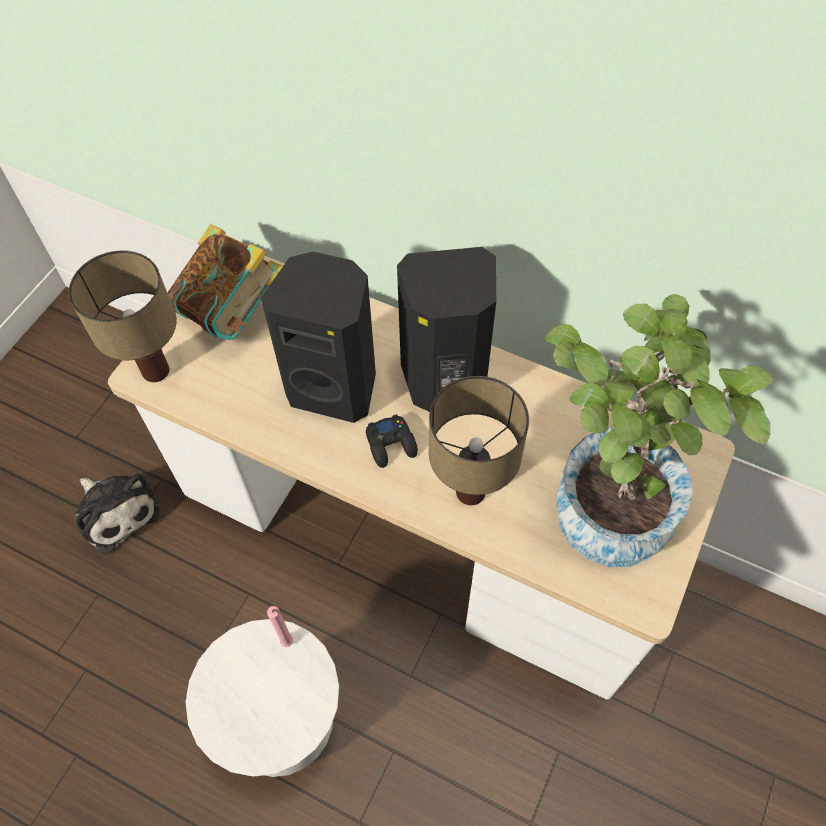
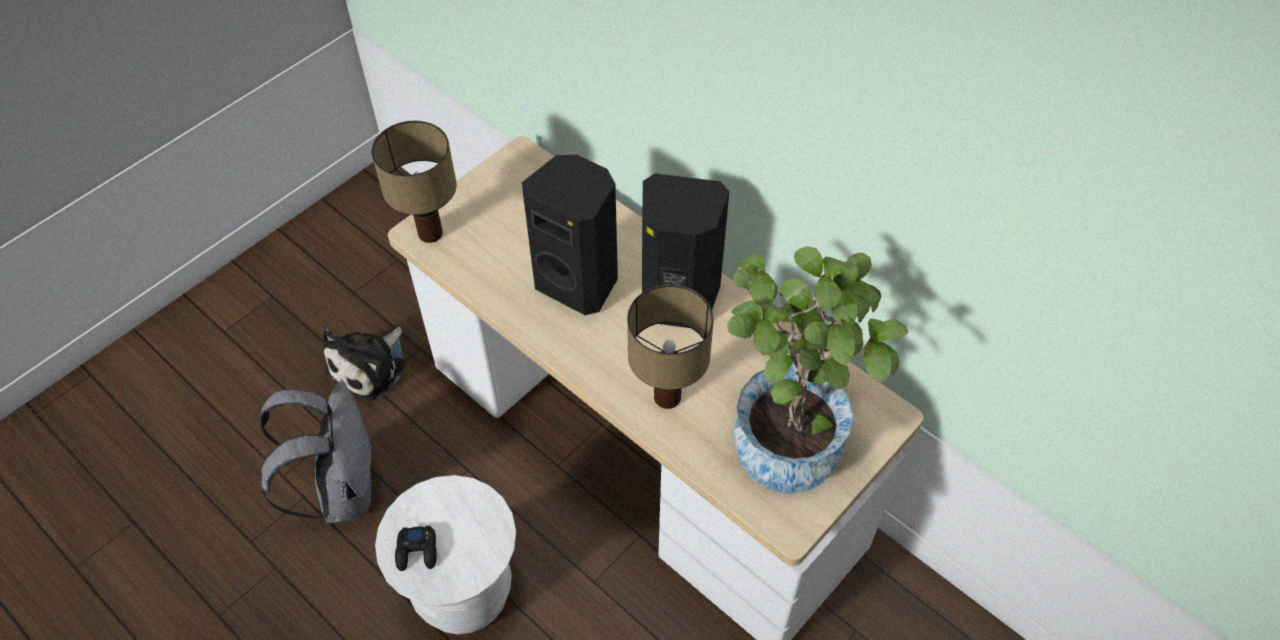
camera: 15 degrees right, 5 degrees down
(116, 511) = (370, 366): plush toy -> plush toy turned 60 degrees clockwise
(124, 650) = (342, 489): none -> grey backpack
(233, 311) = (512, 198): book -> none
(289, 643) = (481, 502): pink candle -> none
(391, 444) = (611, 341): black game controller -> black game controller (417, 551)

